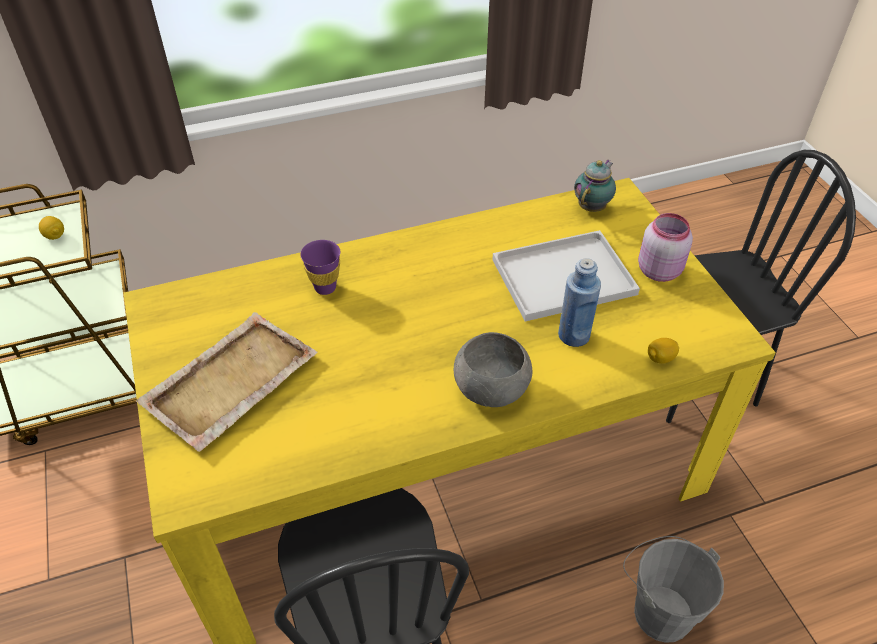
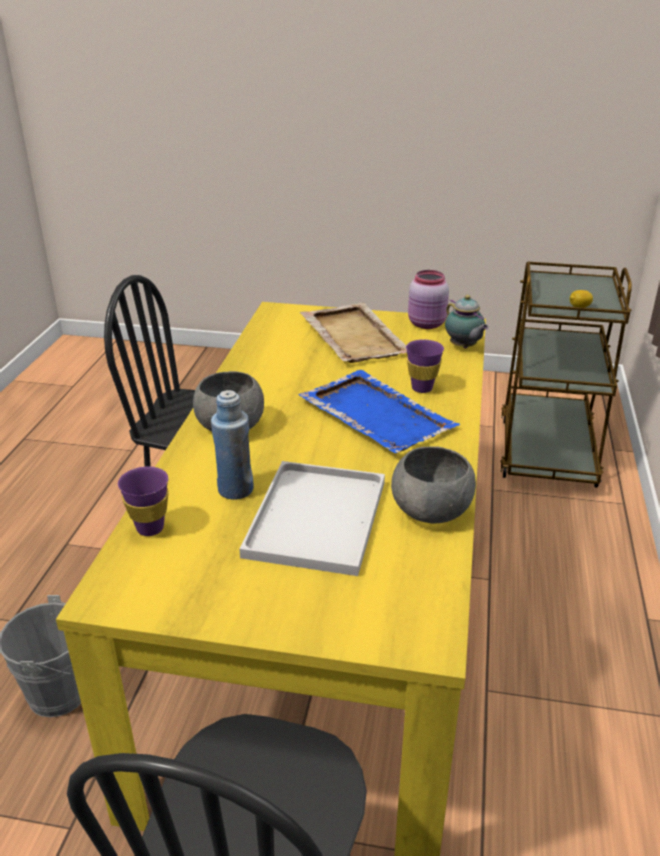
camera: 120 degrees right, 15 degrees down
(396, 300) = (375, 414): none -> blue tray
(505, 228) = (430, 510): none -> grey bowl
(592, 207) = (419, 600): teapot -> teapot (463, 347)
(659, 270) = (258, 597): pink jar -> pink jar (427, 324)
(660, 358) = (150, 528): lemon -> purple cup

